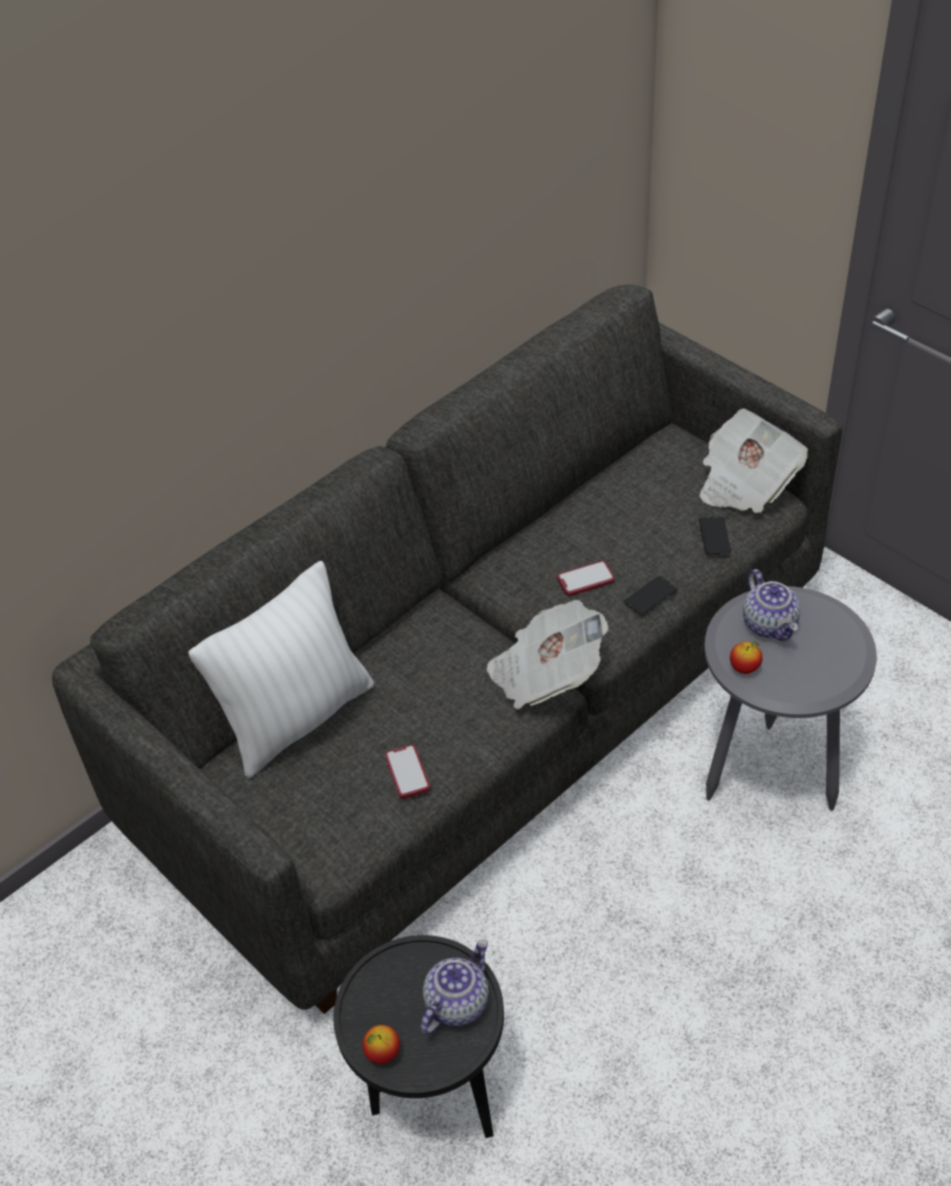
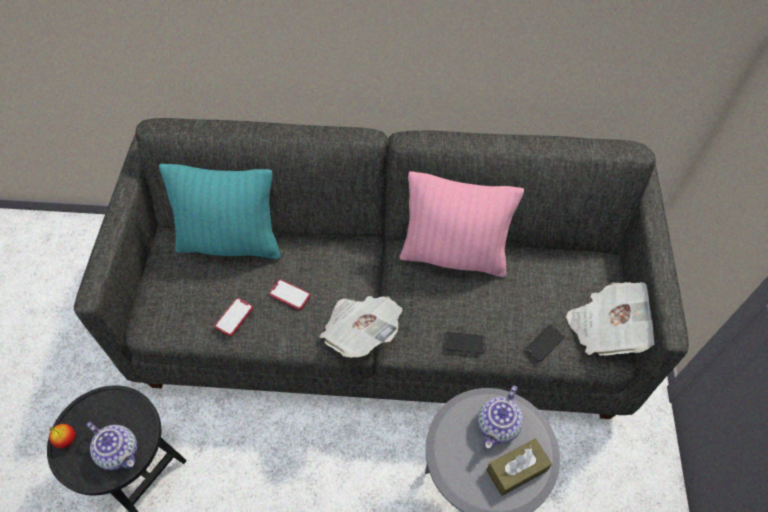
camera: 45 degrees right, 10 degrees up
(297, 718) = (231, 243): white pillow -> turquoise pillow
(456, 1002) = (120, 451): teapot -> teapot turned 45 degrees clockwise
(539, 537) = (454, 255): none -> pink pillow
(585, 580) = (443, 301): phone -> phone (290, 295)
(744, 668) = (449, 436): apple -> none
(827, 641) = (516, 470): none -> brown tissue box

